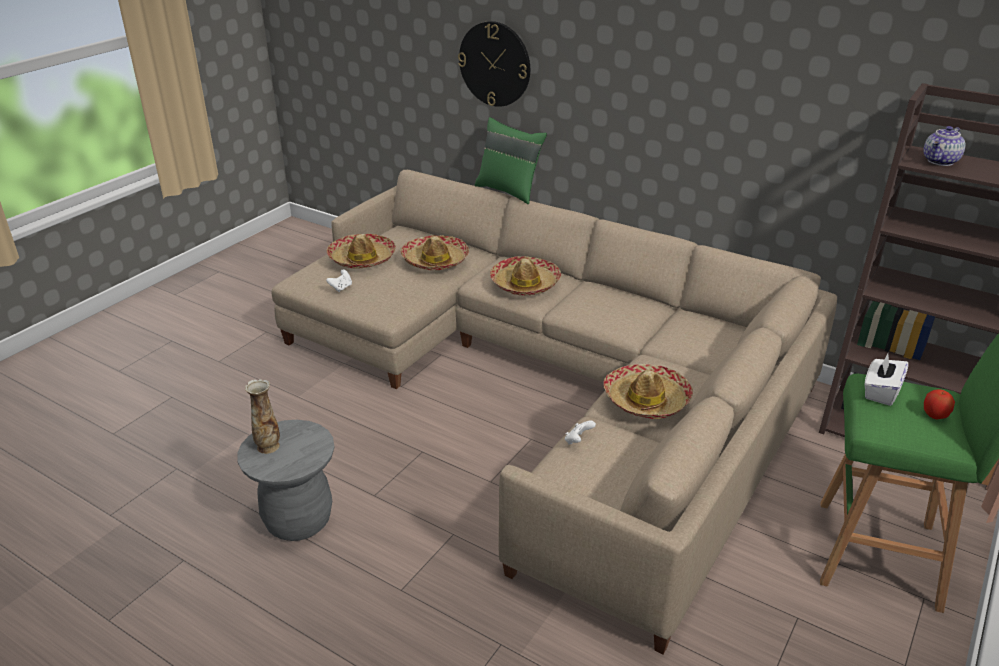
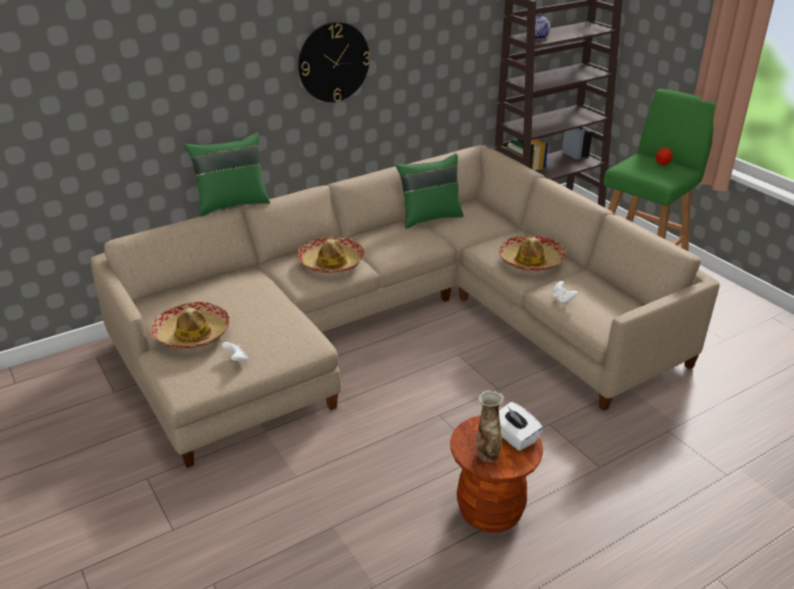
camera: 65 degrees left, 0 degrees up
(298, 520) = (490, 511): grey stool -> brown stool
(435, 261) = (244, 294): hat -> none
(495, 64) = (177, 89): wall clock -> wall clock (333, 62)
(678, 313) = (429, 218): none -> green pillow
(880, 392) = (635, 168): white tissue box -> white tissue box (514, 437)

